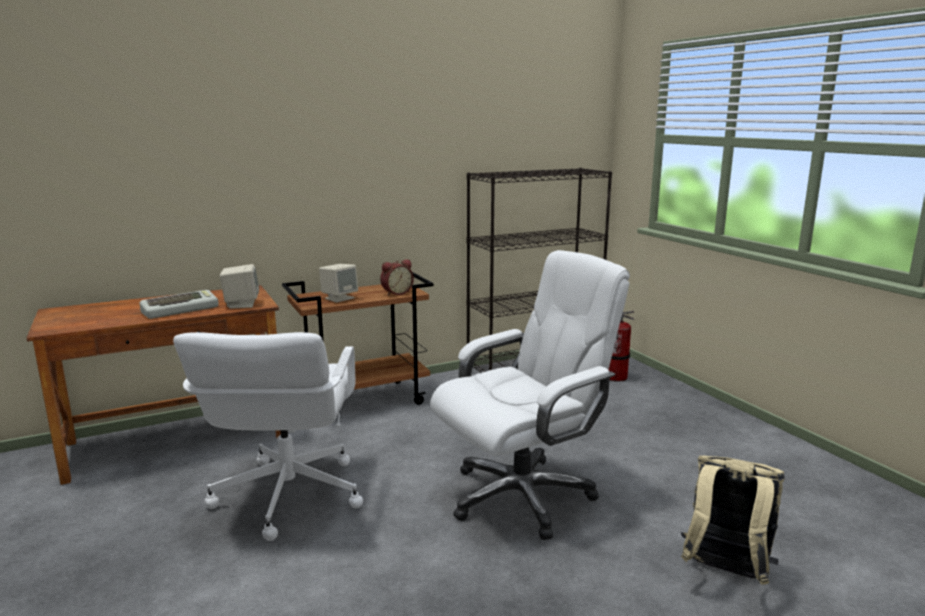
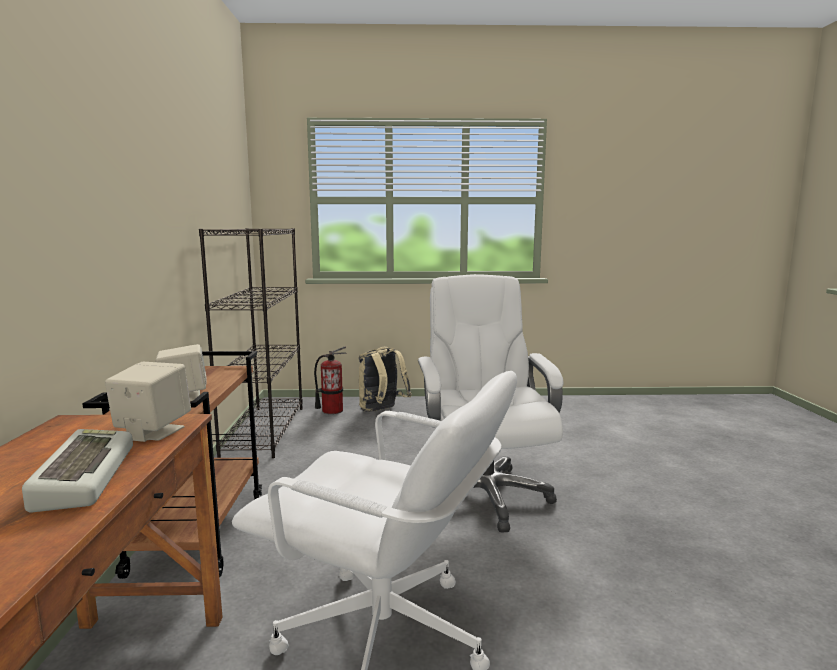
camera: 65 degrees left, 5 degrees down
(396, 293) = (220, 374): alarm clock -> none
(724, 573) = (611, 459): beige backpack -> beige backpack (381, 410)

